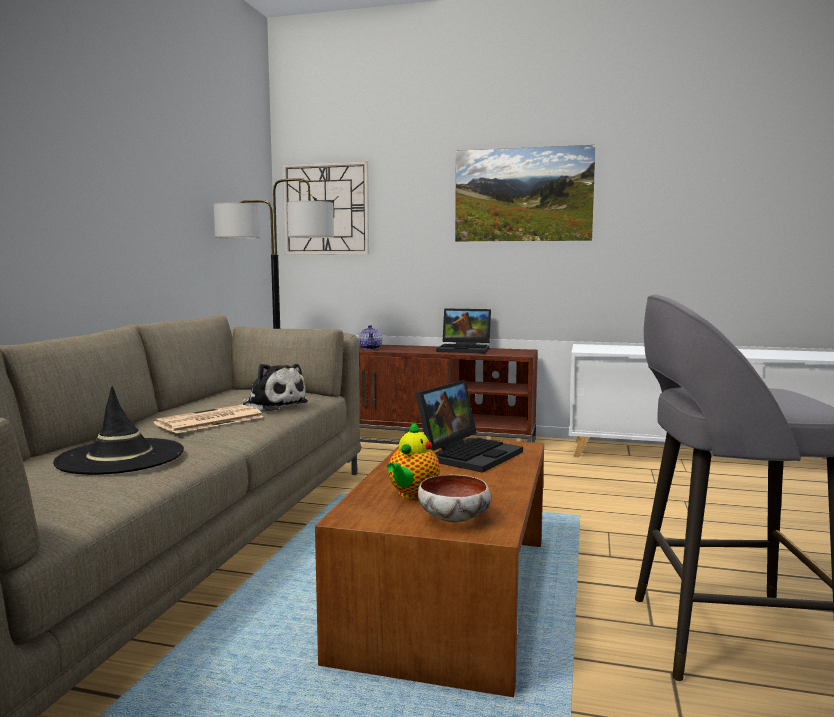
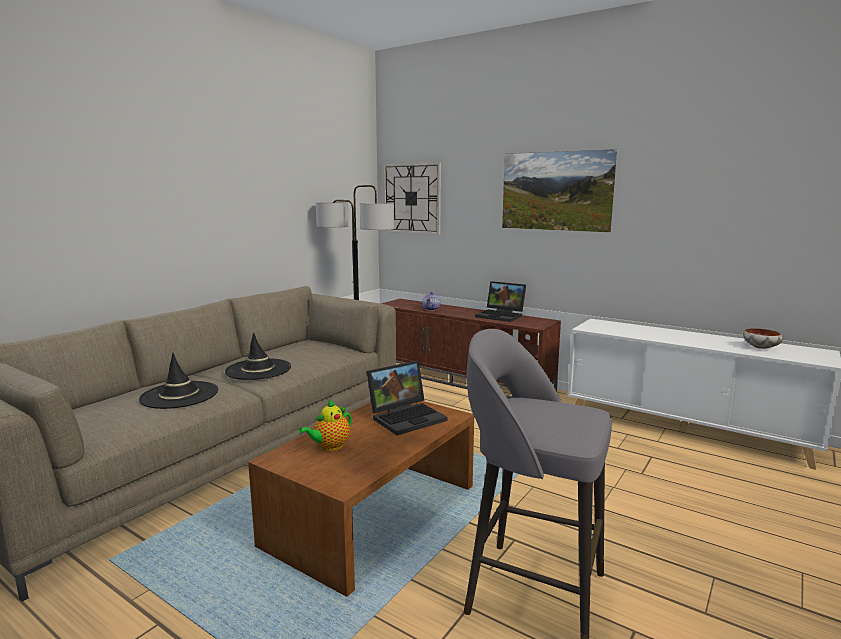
camera: 20 degrees right, 5 degrees up
(209, 421) = (258, 369): newspaper -> black hat
(273, 405) = (312, 359): plush toy -> none
(455, 519) = (332, 472): bowl -> bowl (761, 347)

